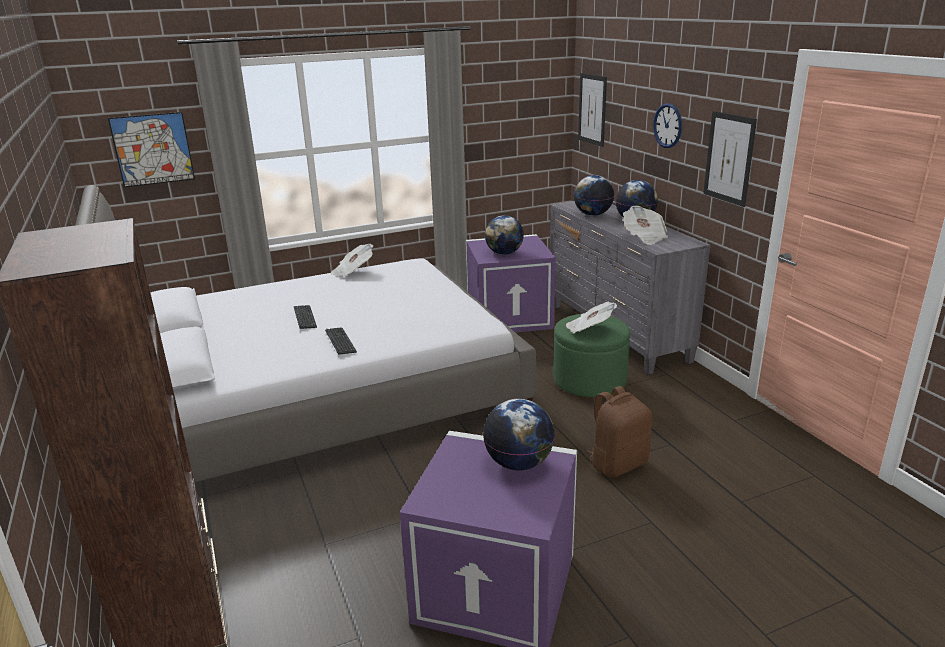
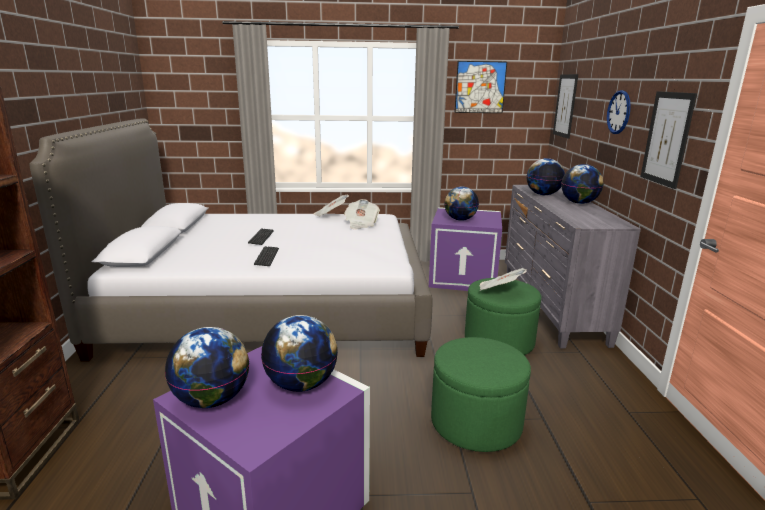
camera: 20 degrees right, 5 degrees down
(152, 149) = (202, 103): picture -> picture (480, 87)
(455, 497) = (212, 400): none -> globe
(618, 463) = (476, 422): brown backpack -> green ottoman
(644, 237) = (576, 215): newspaper -> newspaper (361, 224)

